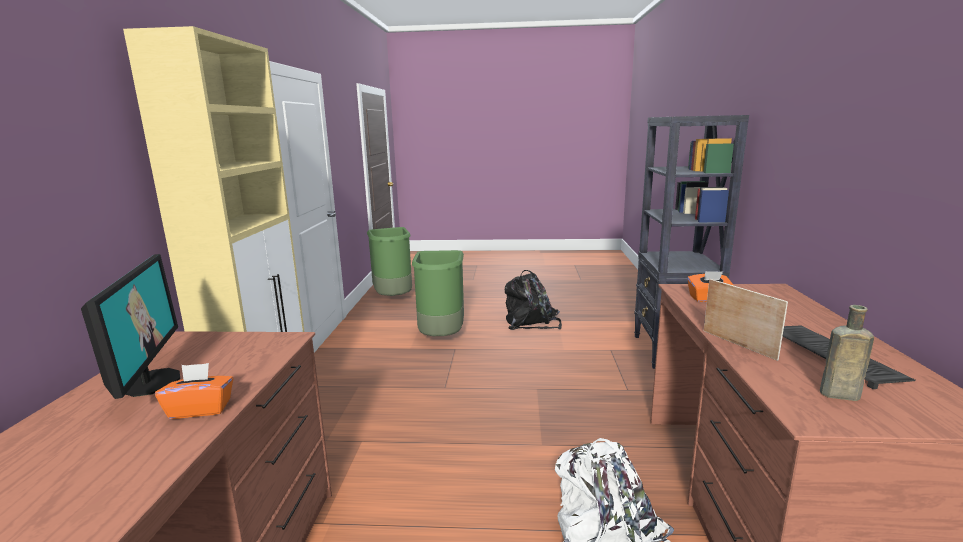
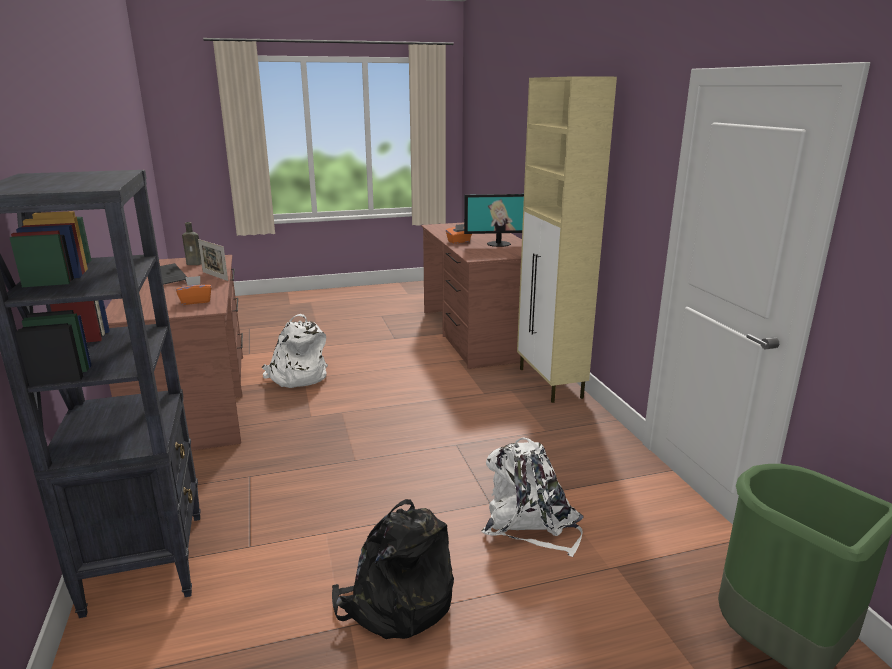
camera: 160 degrees right, 5 degrees up
(150, 382) = (498, 244): monitor -> monitor turned 60 degrees counterclockwise
(441, 337) = (530, 524): green trash can -> white backpack

